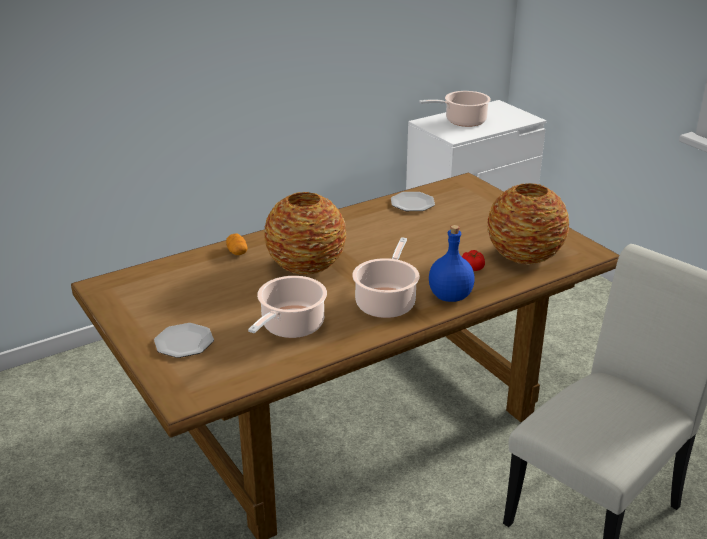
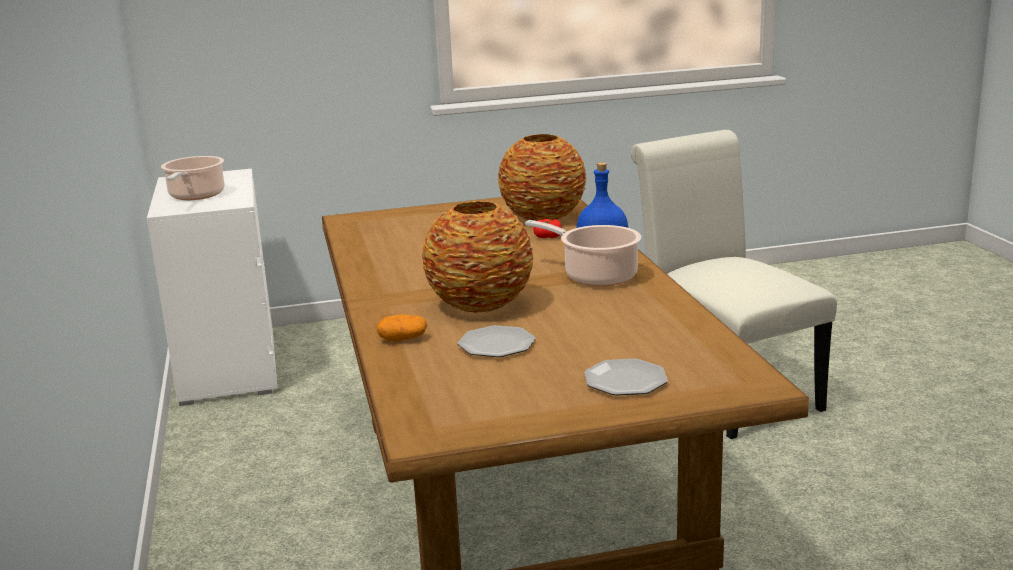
camera: 70 degrees left, 10 degrees down
(290, 327) = (621, 322): cooking pot -> none
(412, 203) = (371, 245): plate -> plate (496, 345)

